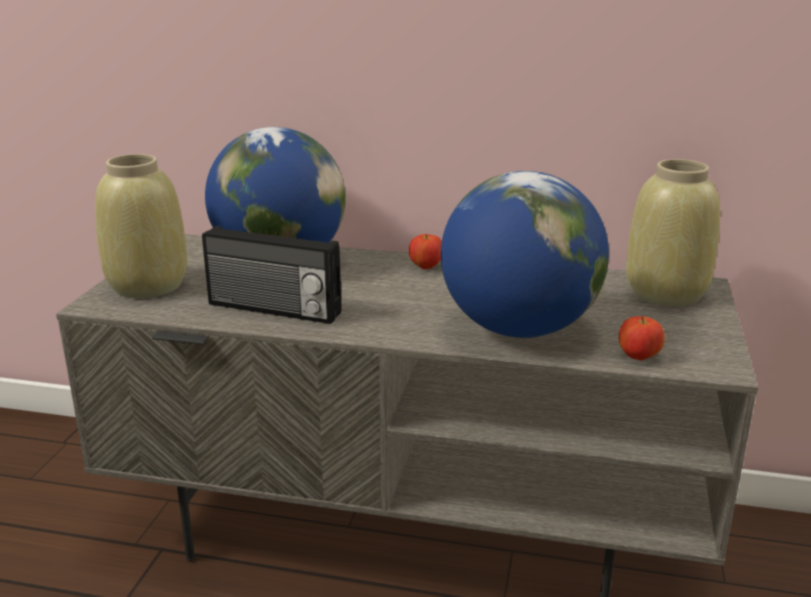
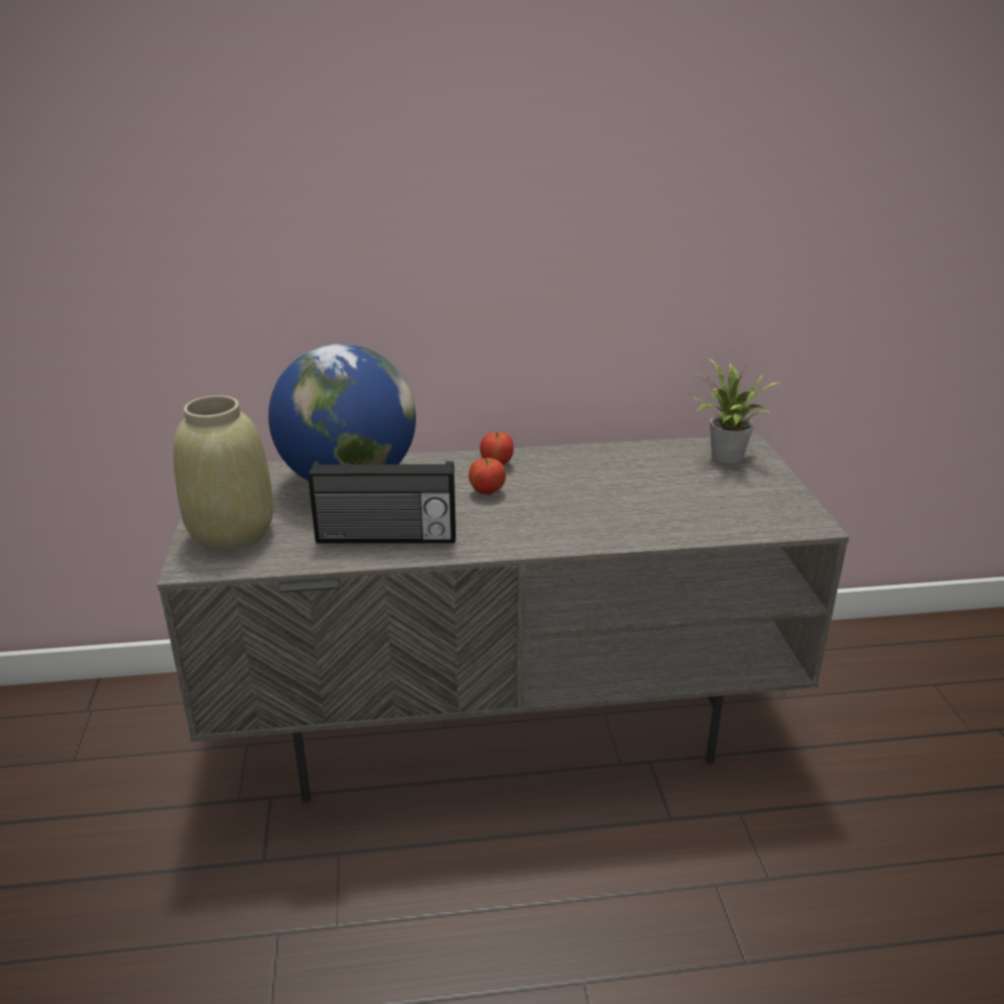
camera: 20 degrees left, 5 degrees up
(519, 329) = (628, 516): globe -> none
(639, 357) = (743, 526): apple -> apple (487, 492)
(667, 293) = (723, 457): beige vase -> potted plant

